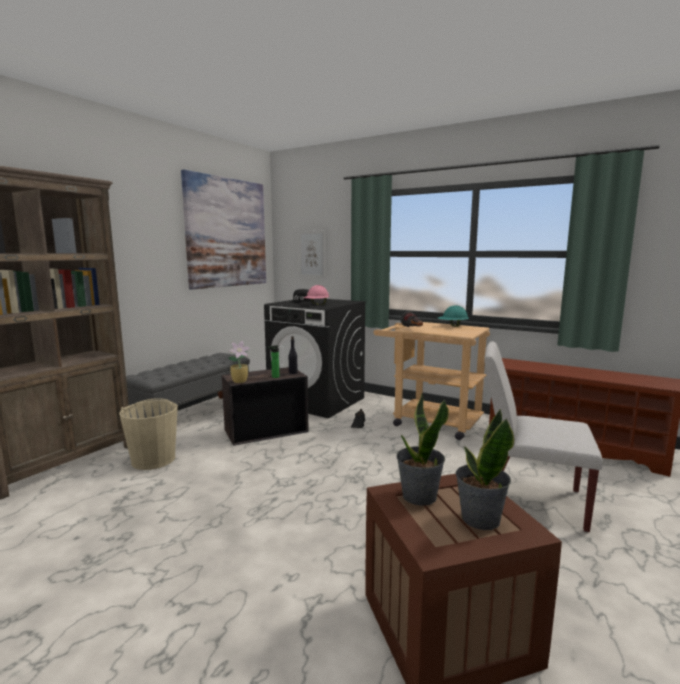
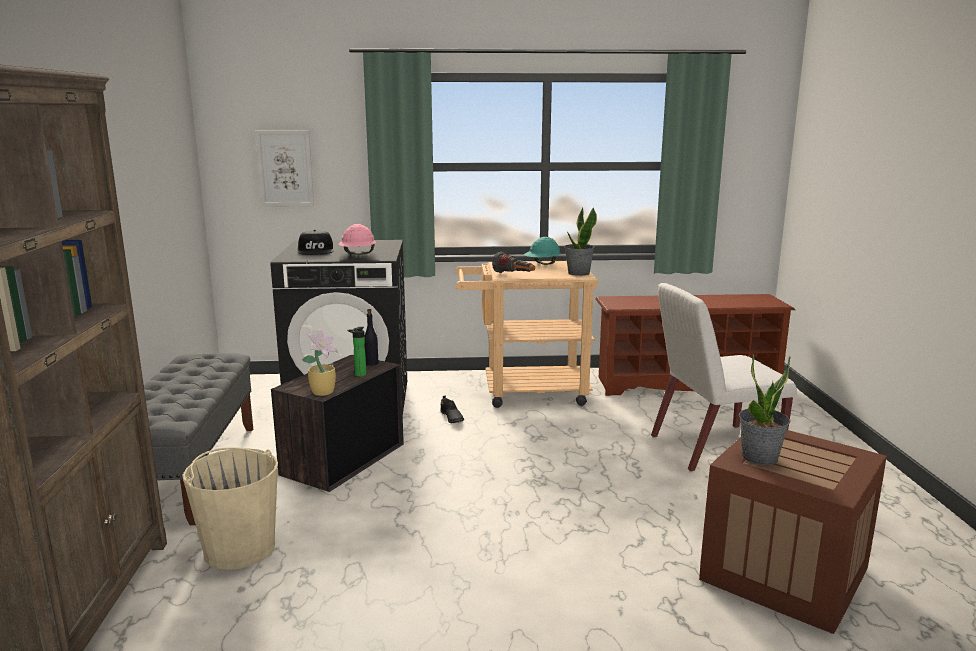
camera: 35 degrees left, 5 degrees up
(227, 233) = (157, 140): picture -> none
(479, 519) = (824, 459): potted plant -> potted plant (578, 273)

